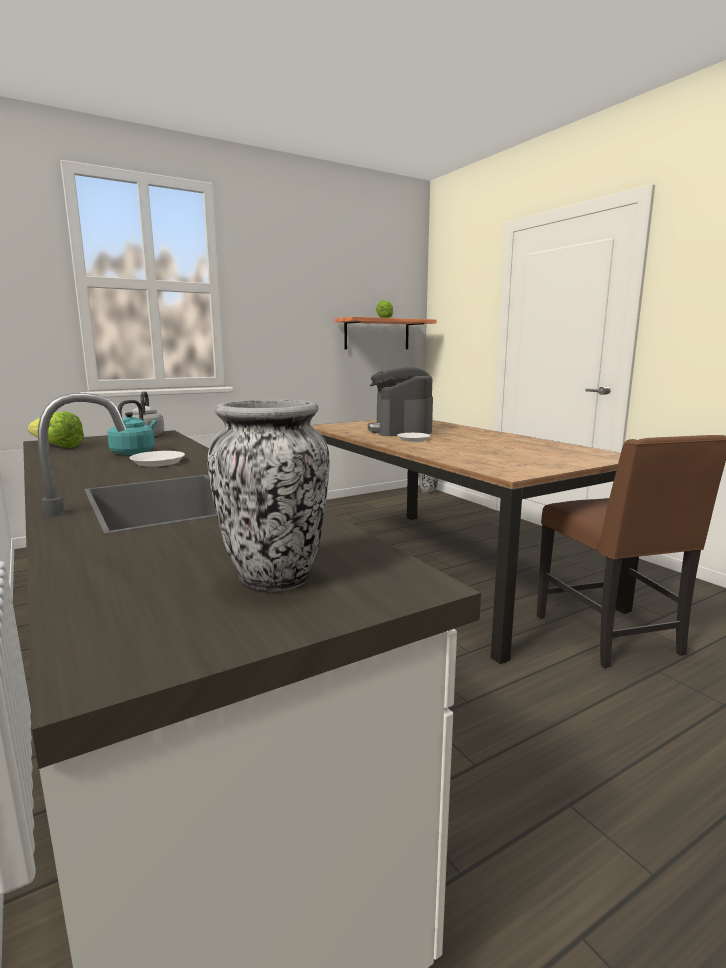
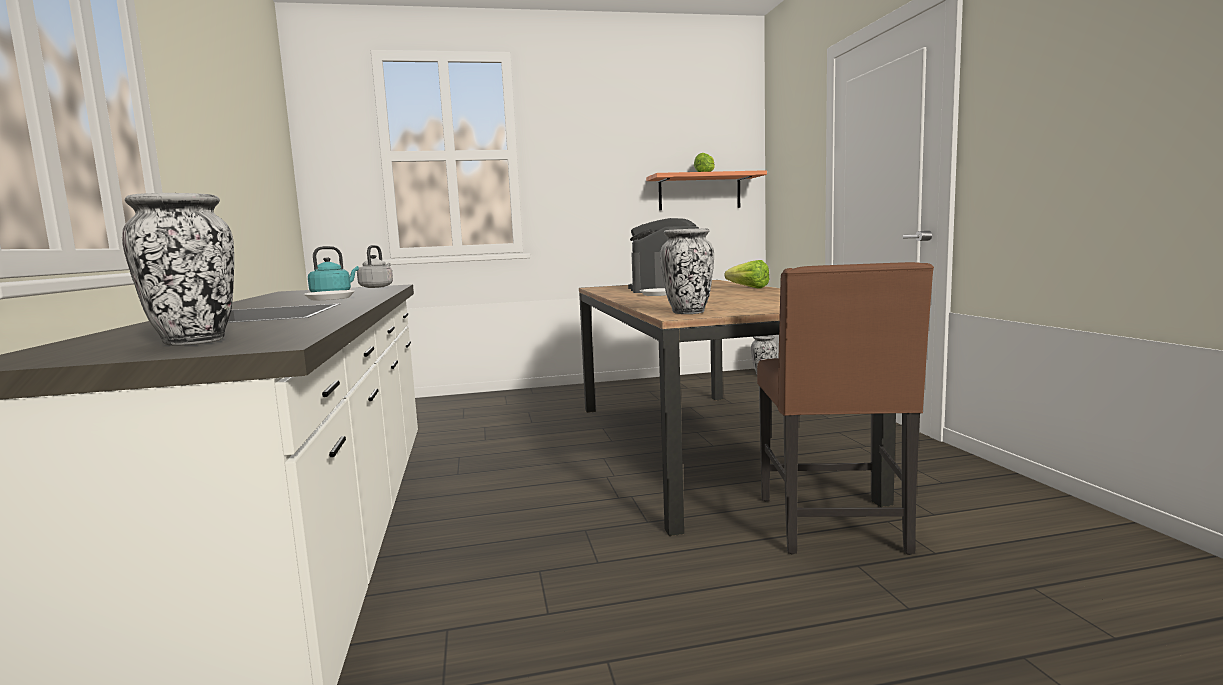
camera: 20 degrees right, 5 degrees down
(55, 446) = (289, 293): lettuce -> lettuce (746, 288)
(508, 468) = (688, 312): none -> vase

